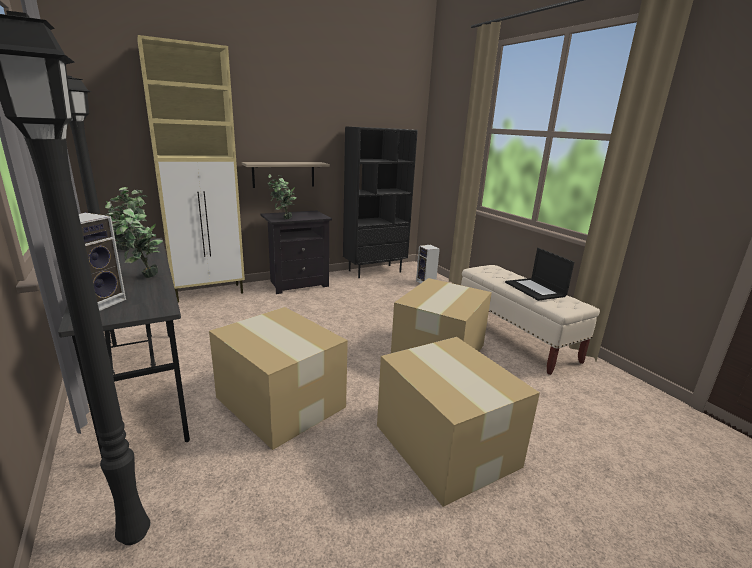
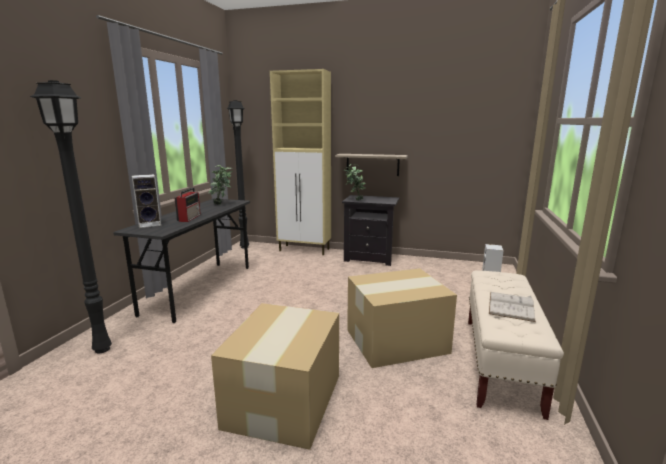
camera: 45 degrees right, 5 degrees down
(140, 278) = (189, 217): potted plant -> radio
(281, 403) = (238, 325): cardboard box -> none
(375, 271) = (452, 264): black bookcase -> none
(536, 289) = (511, 306): laptop -> white book

